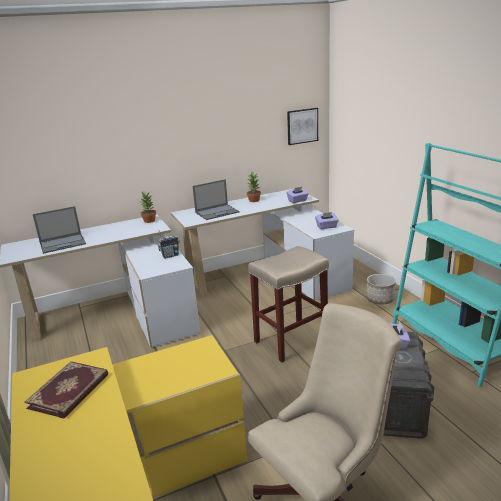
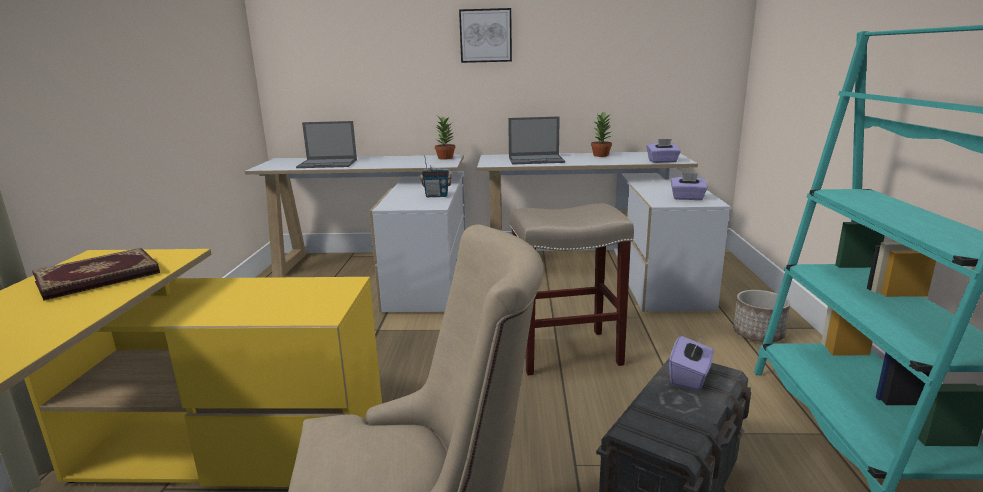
camera: 25 degrees right, 5 degrees down
(302, 126) = (700, 55): picture -> picture (486, 35)

